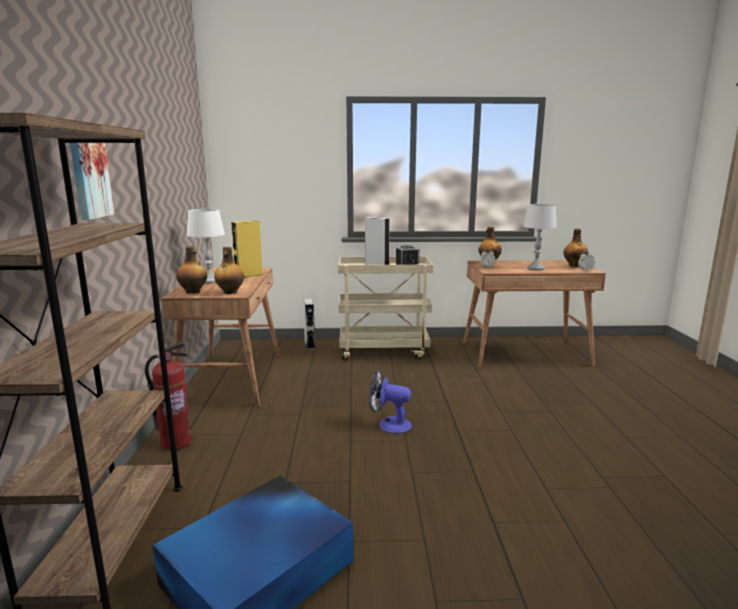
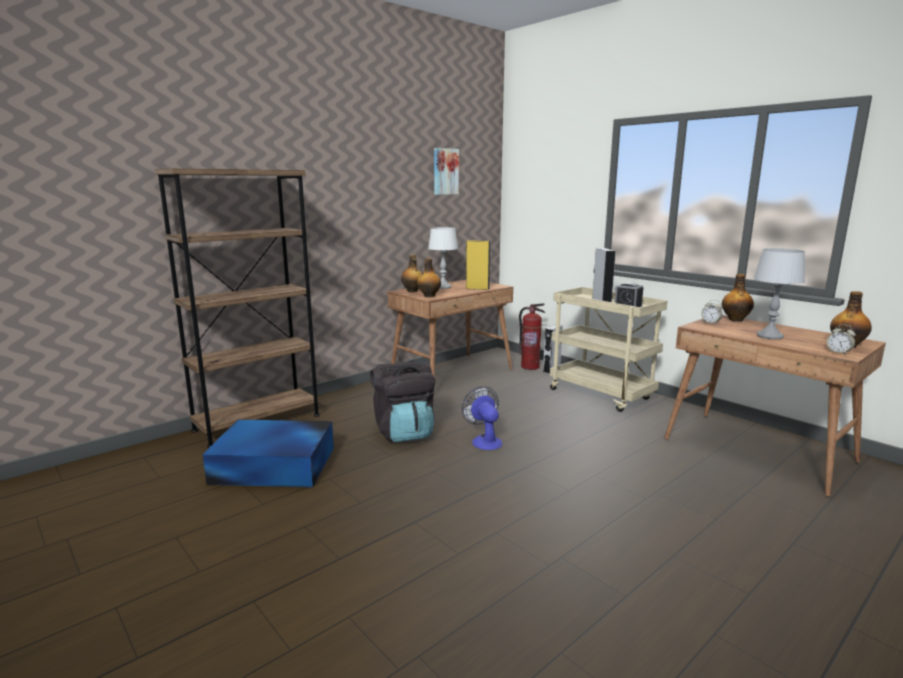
camera: 50 degrees right, 0 degrees up
(88, 176) = (312, 198): picture -> picture (445, 171)
(176, 442) = (357, 394): fire extinguisher -> fire extinguisher (530, 367)
(313, 453) = (404, 432): none -> black backpack

